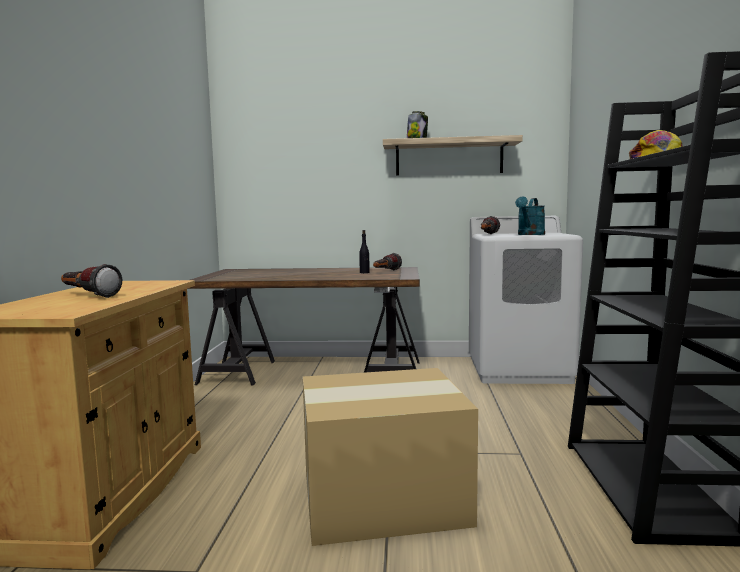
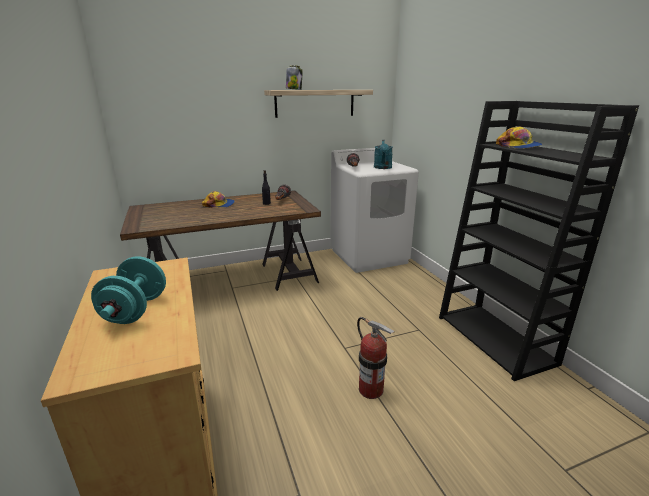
camera: 25 degrees left, 15 degrees up
(88, 296) = (135, 310): flashlight -> turquoise dumbbell
(311, 271) = (219, 204): none -> cap
(386, 499) = (371, 389): cardboard box -> fire extinguisher

